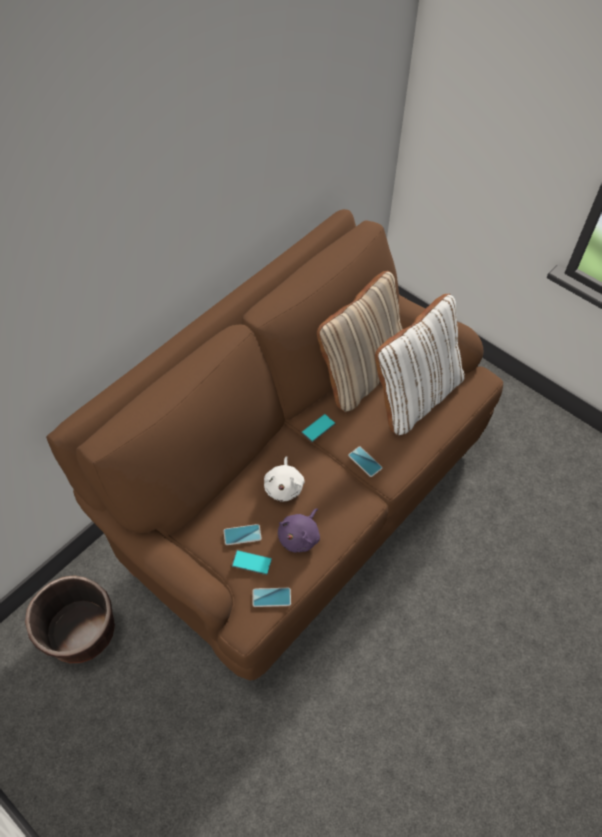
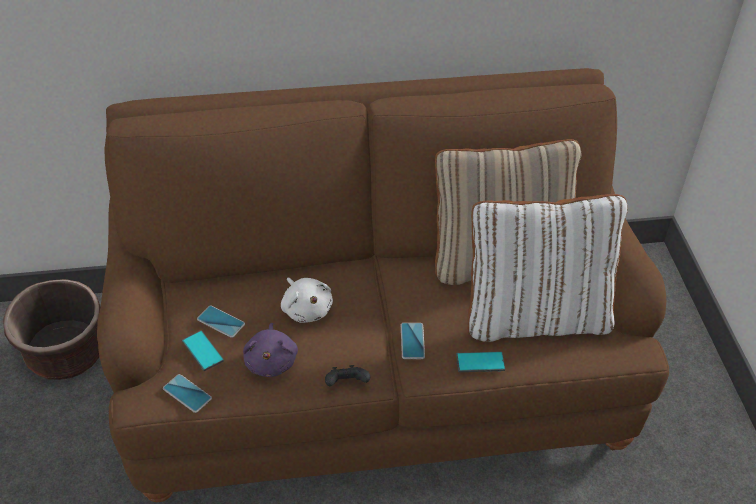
camera: 40 degrees right, 10 degrees down
(284, 486) = (306, 309): white plush toy -> white plush toy turned 75 degrees counterclockwise
(300, 536) = (271, 361): purple plush toy -> purple plush toy turned 75 degrees counterclockwise
(318, 428) = (398, 281): phone -> phone (480, 362)
(356, 517) = (347, 384): none -> black game controller

